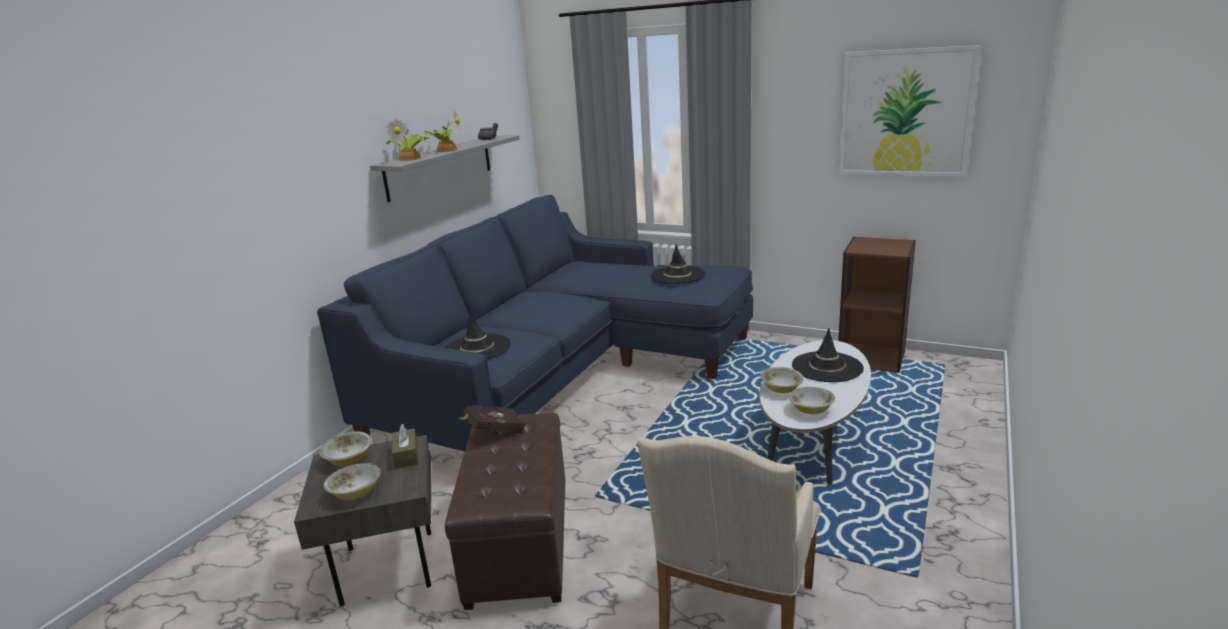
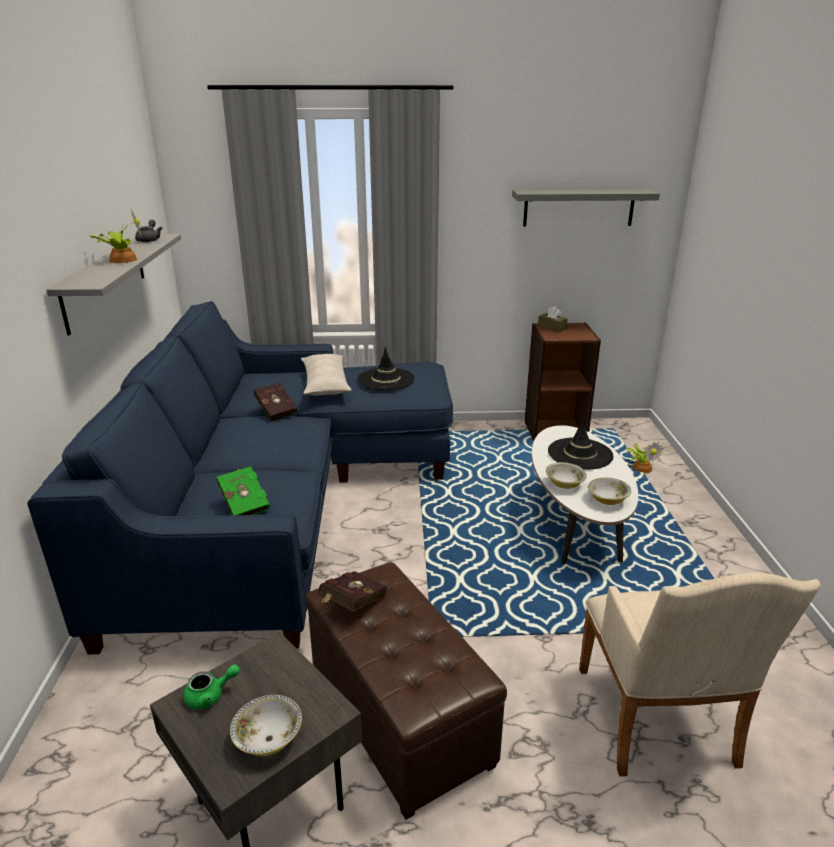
camera: 30 degrees left, 5 degrees up
(349, 459) = (210, 696): bowl -> green teapot
(406, 456) = (283, 667): brown tissue box -> brown tissue box (551, 327)
(411, 158) = (94, 275): potted plant -> potted plant (642, 468)
(477, 348) = (244, 504): black hat -> green book
(567, 289) = (276, 410): none -> red book
(624, 273) = (325, 383): none -> beige pillow
(905, 113) = (578, 207): picture -> grey shelf

